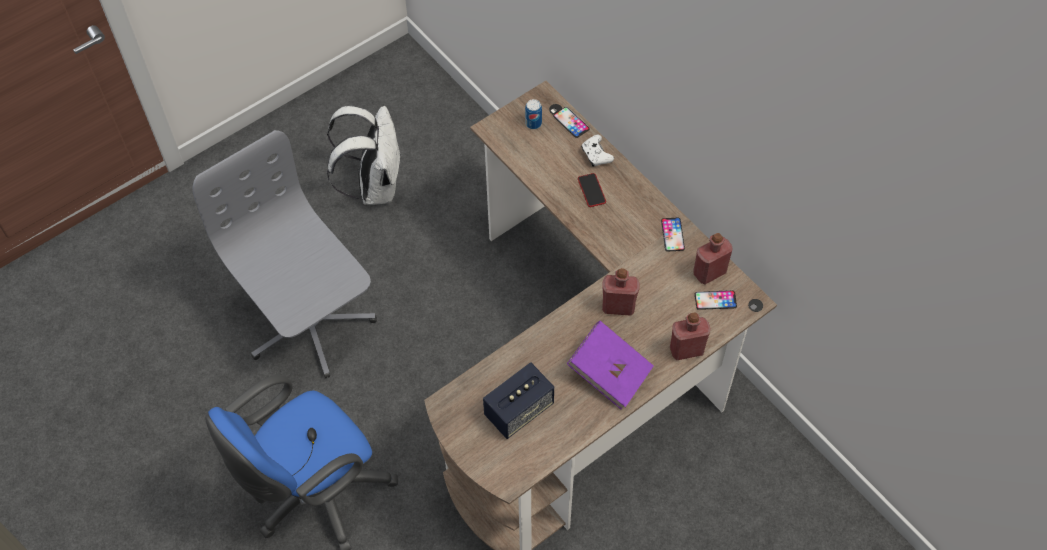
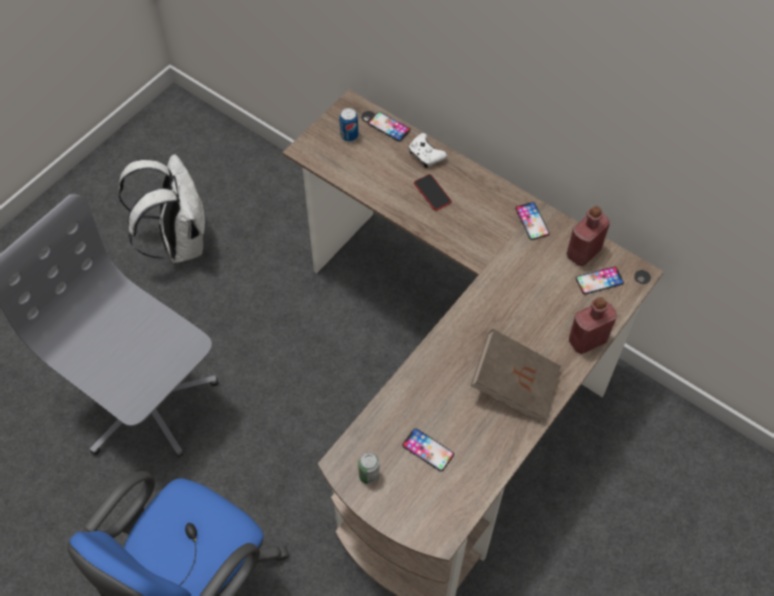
camera: 15 degrees left, 0 degrees up
(463, 419) = (369, 475): none -> can
(519, 410) = (428, 450): speaker -> phone
(610, 373) = (514, 385): purple book -> brown book
(618, 307) = (500, 310): red bottle -> none

